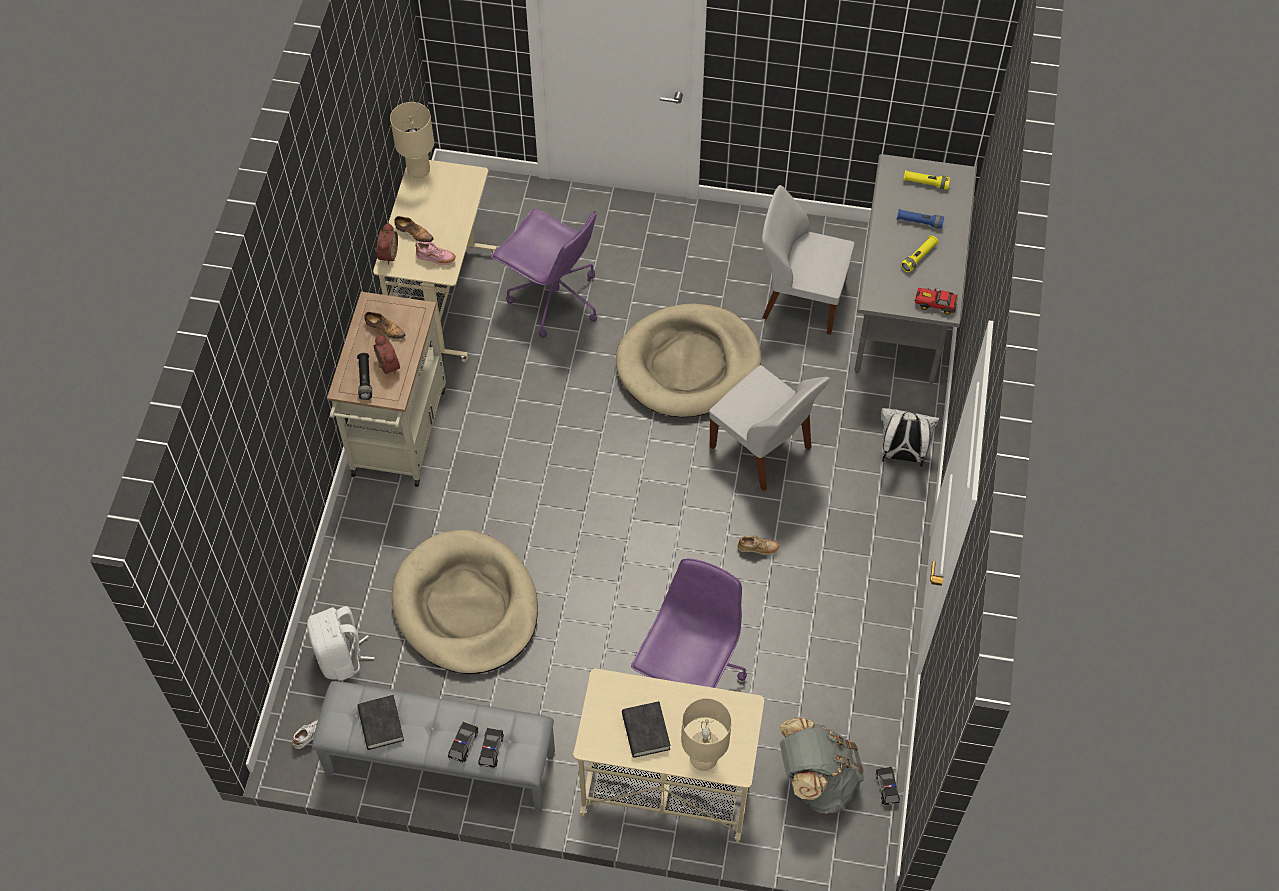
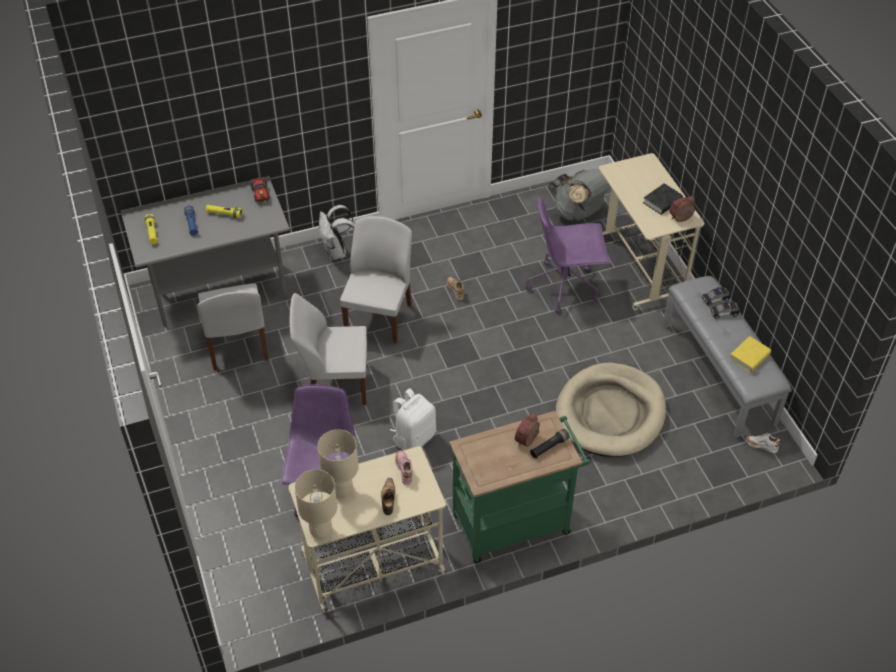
camera: 120 degrees left, 10 degrees down
(341, 657) = (701, 461): white backpack -> white backpack (414, 437)
(381, 724) = (749, 357): black book -> yellow book
(385, 328) = (496, 460): shoe -> none
(387, 254) = (422, 505): alarm clock -> alarm clock (681, 219)
(398, 436) = (514, 524): beige cart -> green cart
(688, 364) = (335, 383): beige dog bed -> white chair
(704, 759) = (655, 174): beige table lamp -> beige table lamp (342, 490)

